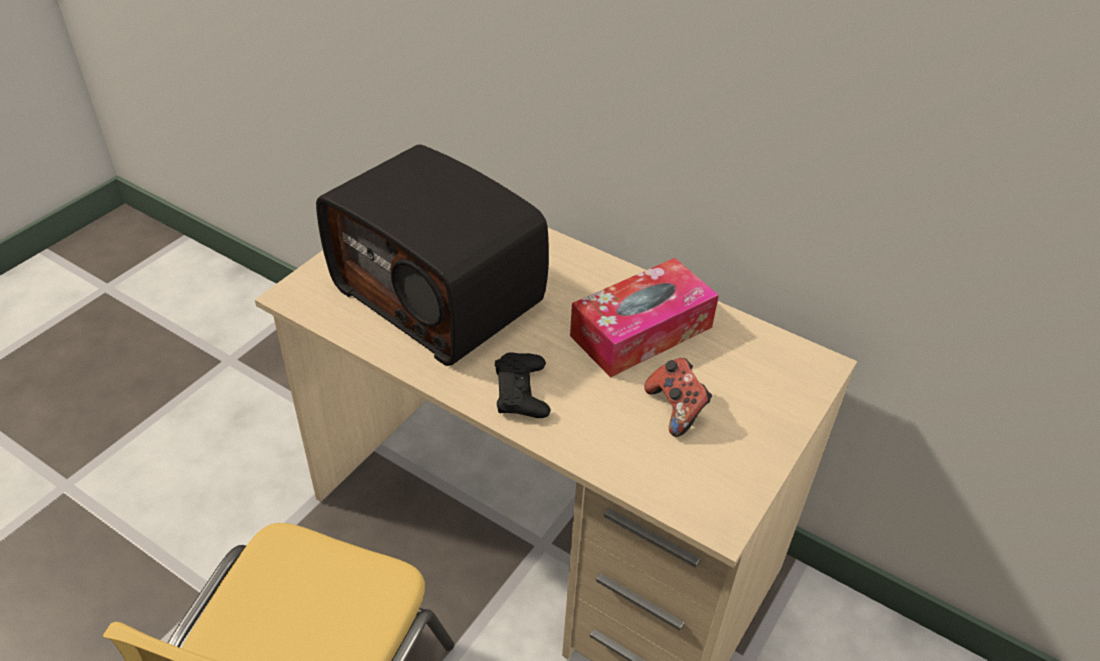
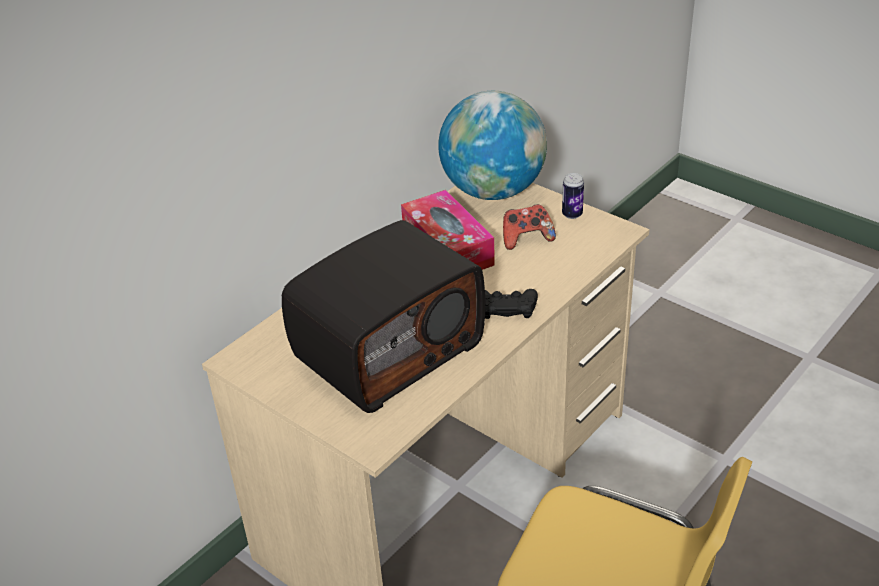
camera: 80 degrees left, 5 degrees down
(750, 460) = (572, 214): none -> can
(787, 371) = (493, 191): none -> globe

